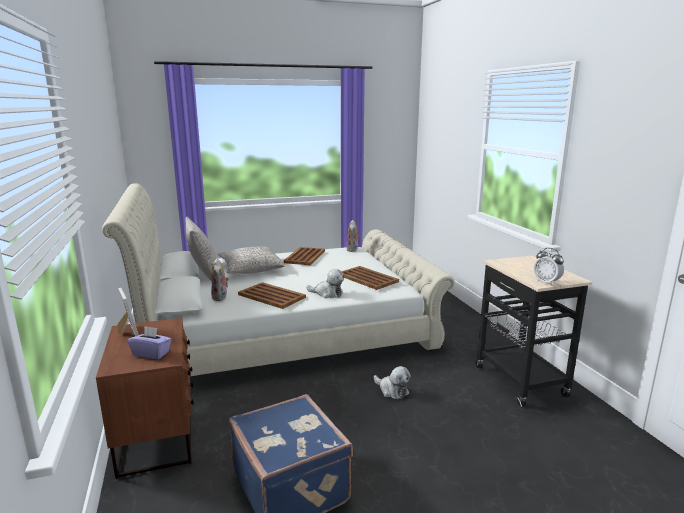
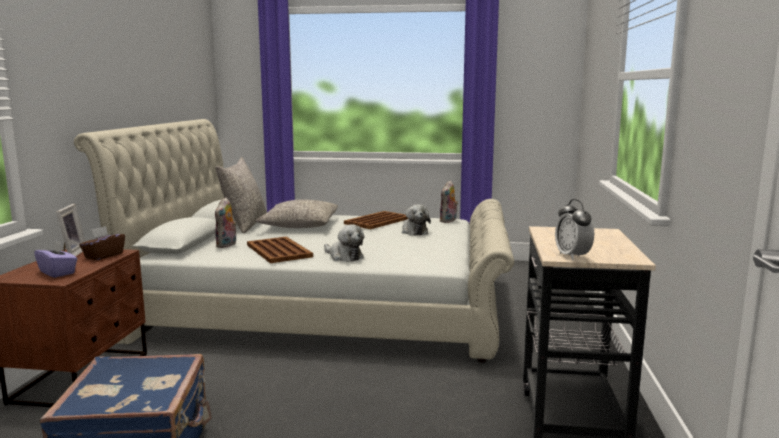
camera: 25 degrees right, 5 degrees down
(162, 329) = (103, 256): none -> brown tissue box
(368, 278) = (414, 248): brown tray -> none
(392, 390) = (374, 394): plush toy -> plush toy (414, 231)

